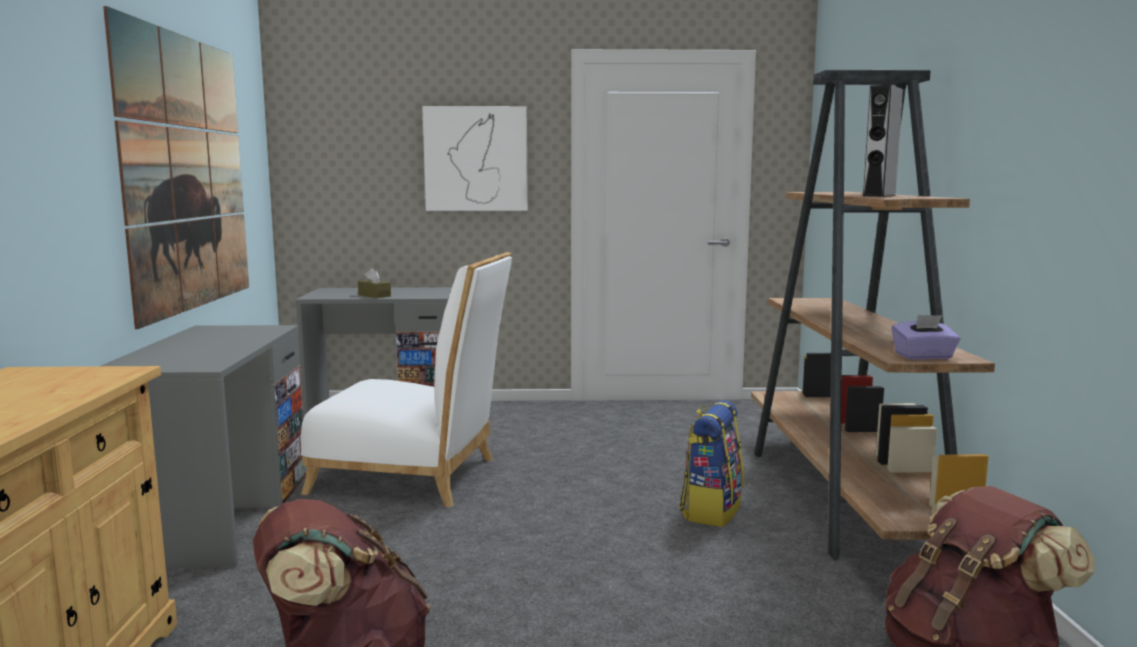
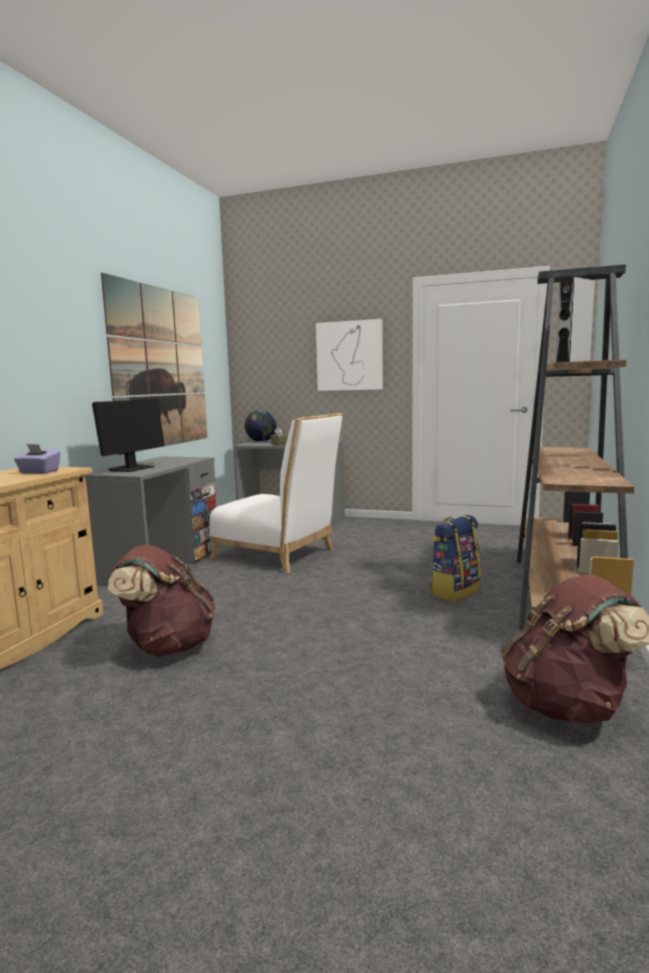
camera: 20 degrees right, 0 degrees up
(179, 355) = (132, 469): none -> monitor
(335, 290) = (261, 441): none -> globe
(924, 356) = (581, 481): purple tissue box -> purple tissue box (39, 472)

